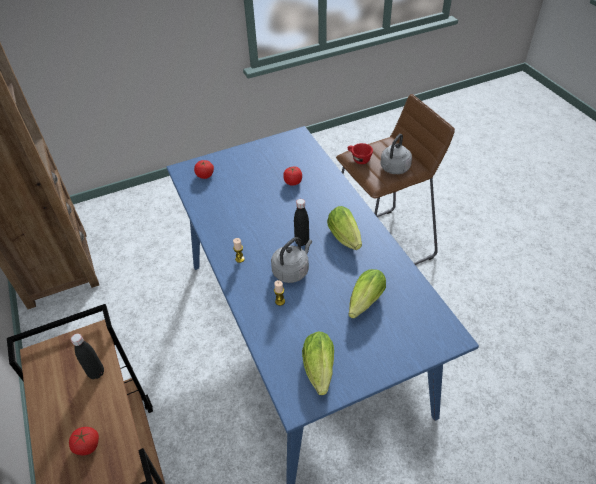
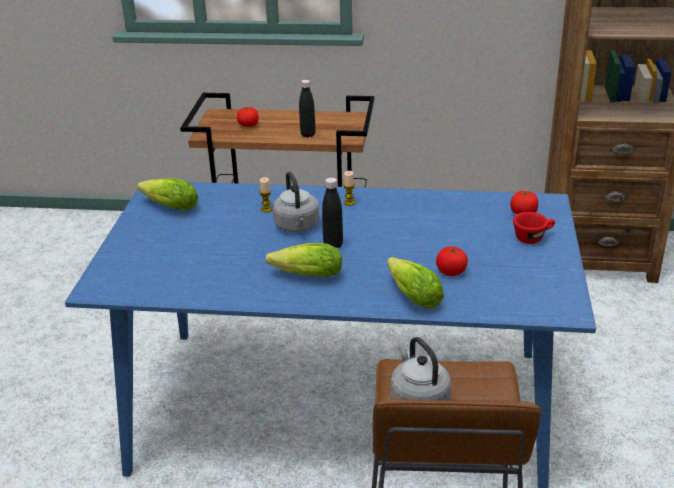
camera: 120 degrees right, 15 degrees down
(358, 159) = (475, 372): red cup -> red cup (533, 237)
(363, 303) = (203, 253): lettuce -> lettuce (411, 295)

